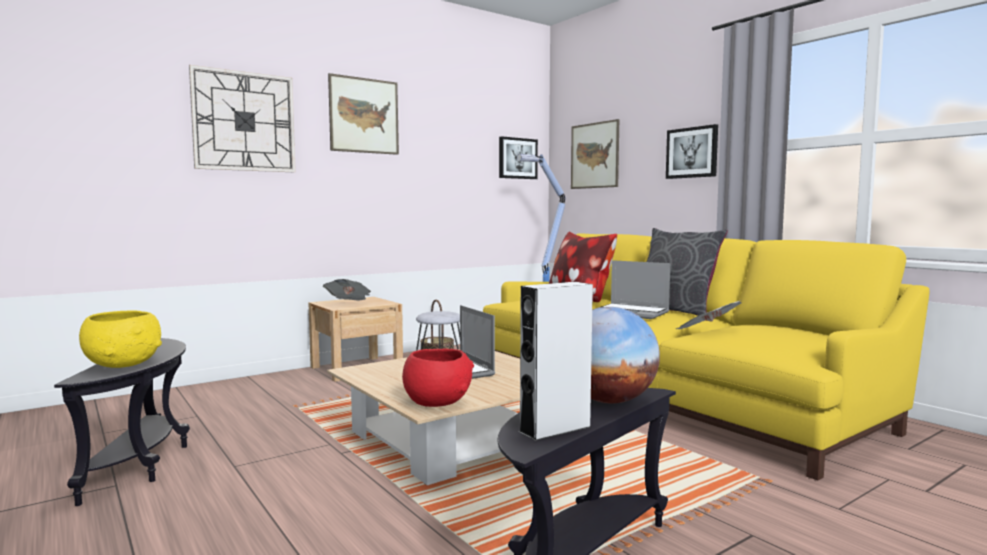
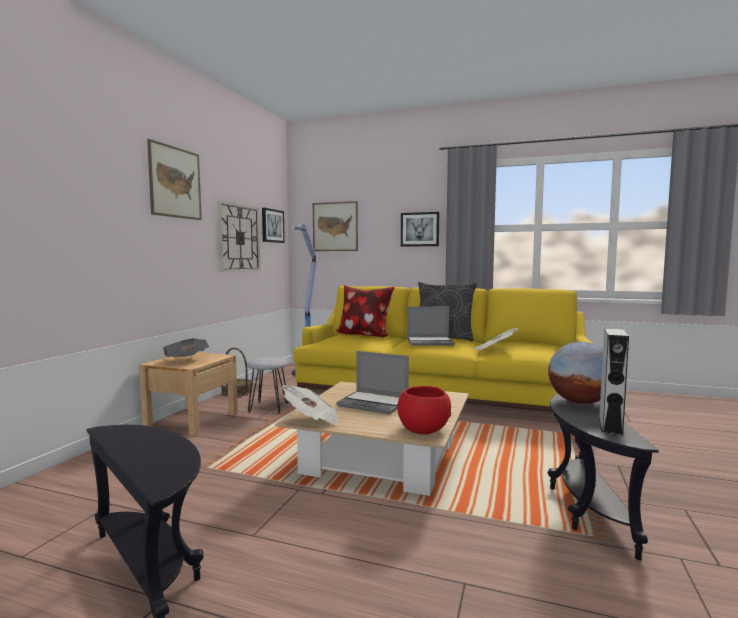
camera: 35 degrees left, 0 degrees up
(125, 364) = (162, 461): yellow bowl -> none
(244, 121) = (76, 180): wall clock -> wall clock (239, 238)
(362, 373) = (312, 420): none -> newspaper

